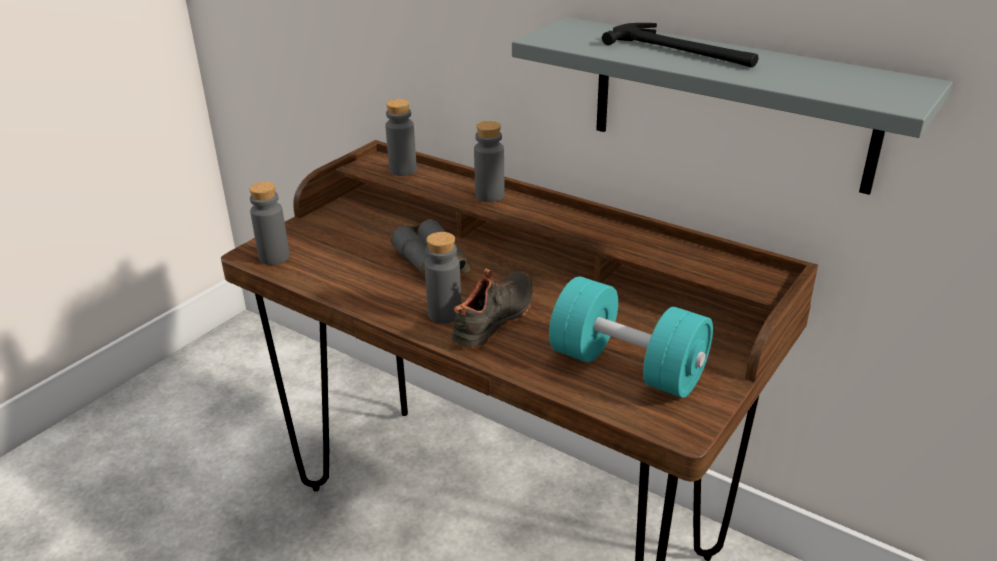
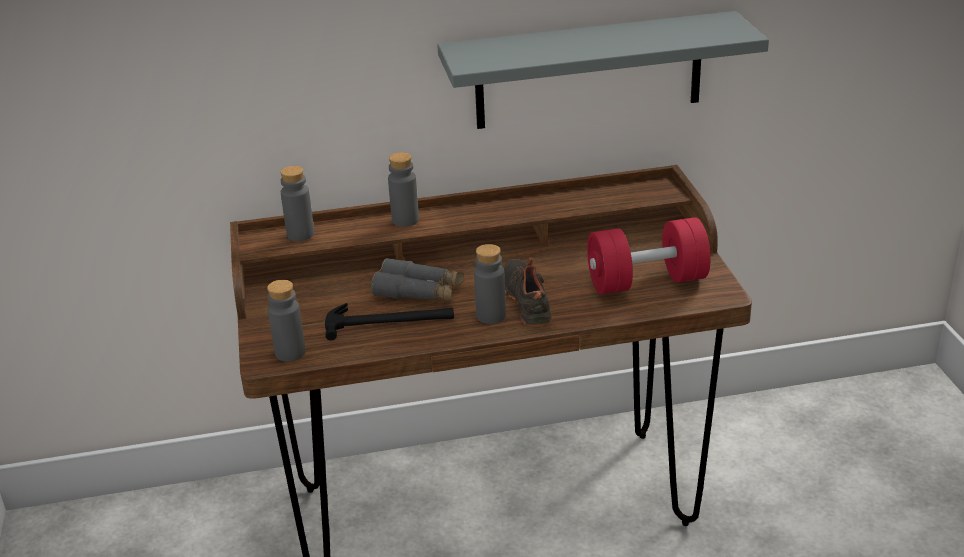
camera: 45 degrees left, 0 degrees up
(627, 367) = (647, 282): turquoise dumbbell -> red dumbbell
(682, 51) = (572, 42): hammer -> hammer (390, 321)

